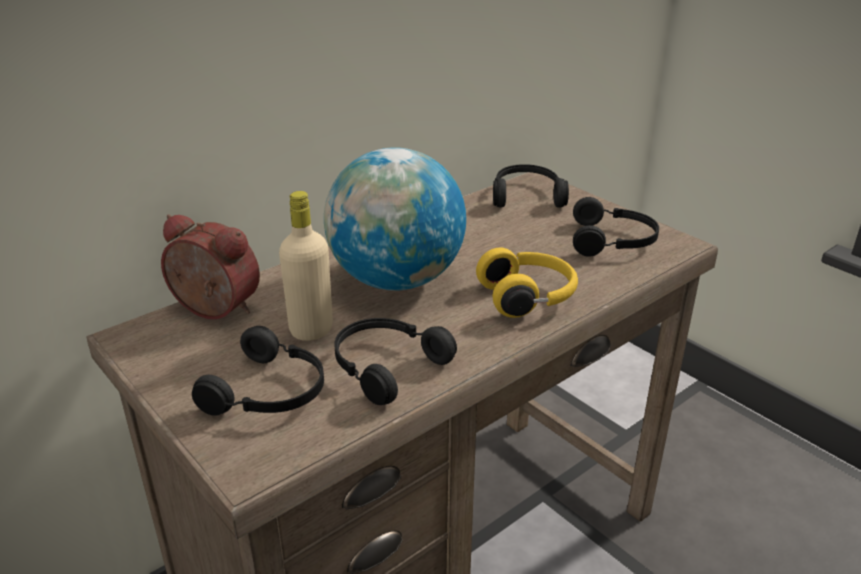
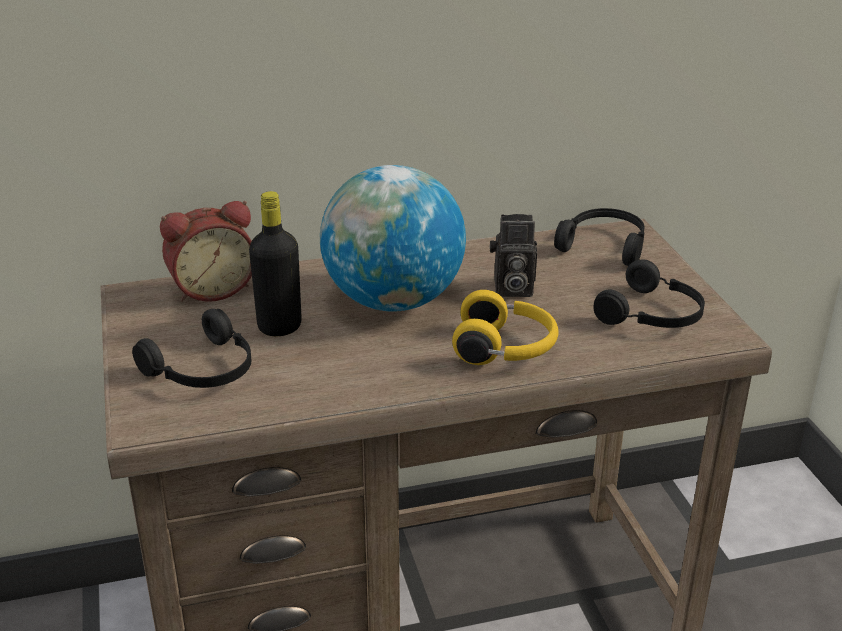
camera: 25 degrees right, 0 degrees up
(213, 310) = (212, 289): alarm clock -> alarm clock turned 105 degrees clockwise
(311, 330) = (279, 327): beige bottle -> black bottle
(385, 366) = (316, 376): black headphones -> none
(486, 246) = (511, 289): none -> camera

